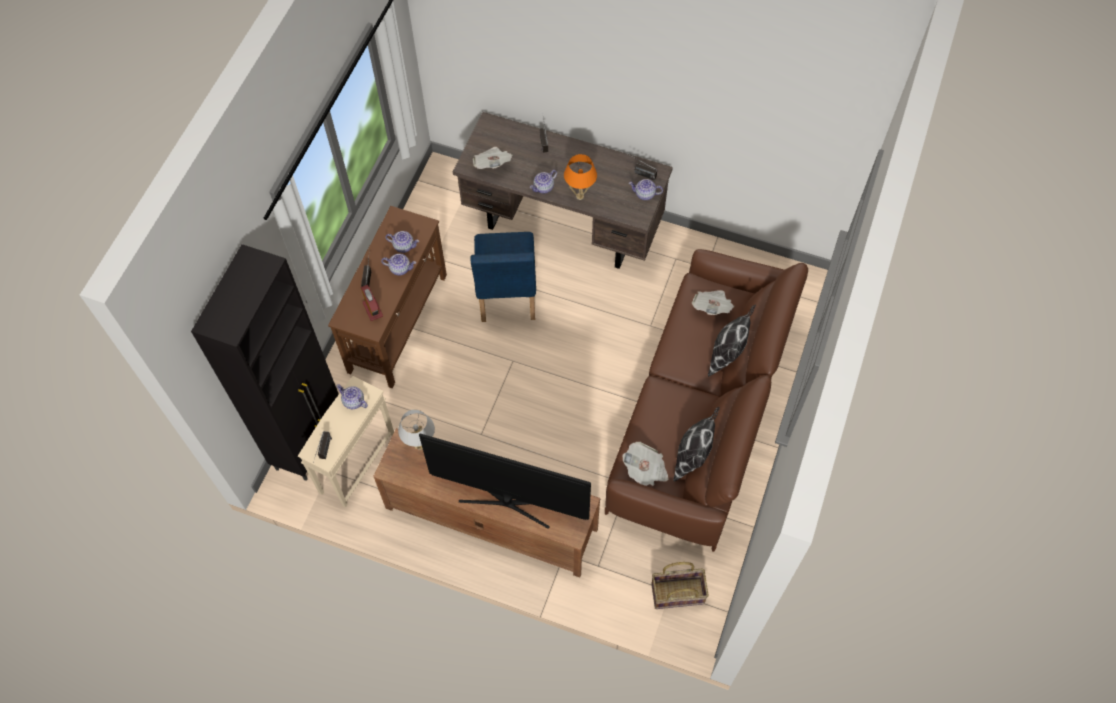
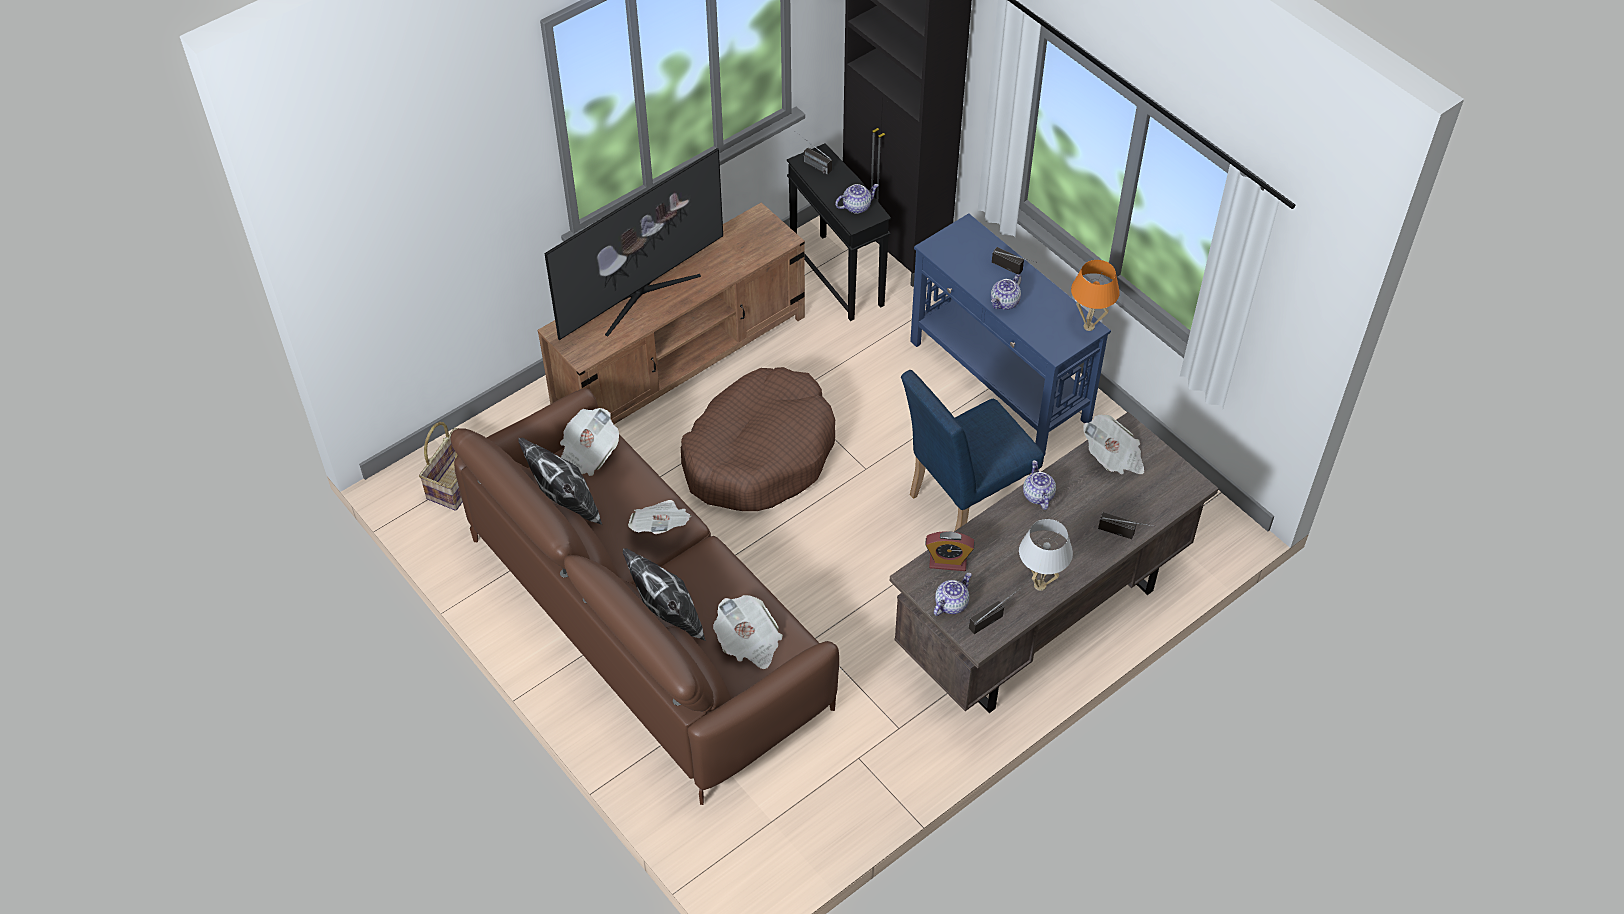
camera: 120 degrees right, 10 degrees down
(356, 462) = (837, 276): beige side table -> black side table
(372, 309) = (962, 257): alarm clock -> alarm clock (948, 562)
(398, 322) = (999, 382): brown console table -> blue console table
(404, 246) = (1037, 318): teapot -> none
(420, 446) = (766, 251): white table lamp -> white table lamp (1039, 585)
(506, 298) = (963, 504): blue chair -> blue chair turned 60 degrees counterclockwise
(538, 425) = (759, 453): none -> brown dog bed
(580, 196) = (996, 527): orange table lamp -> orange table lamp (1088, 326)
(670, 395) = (660, 527): none -> newspaper

